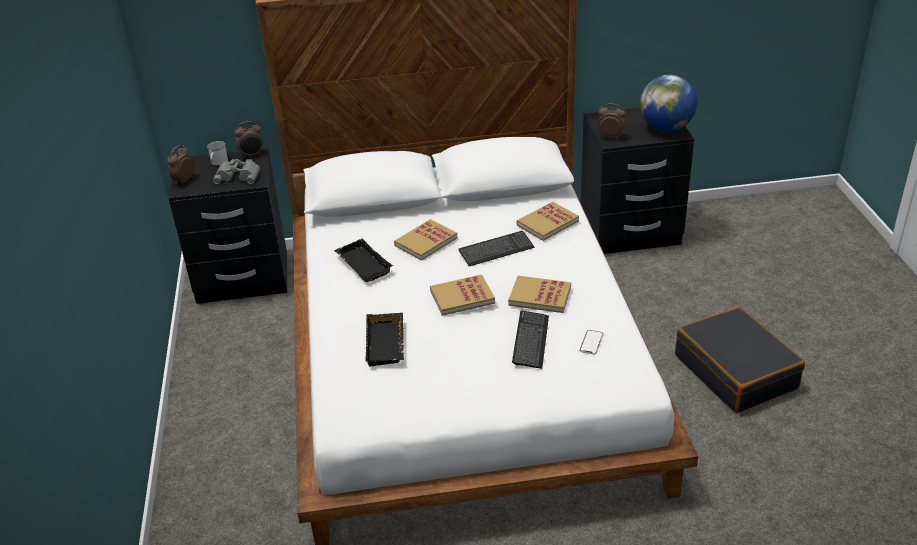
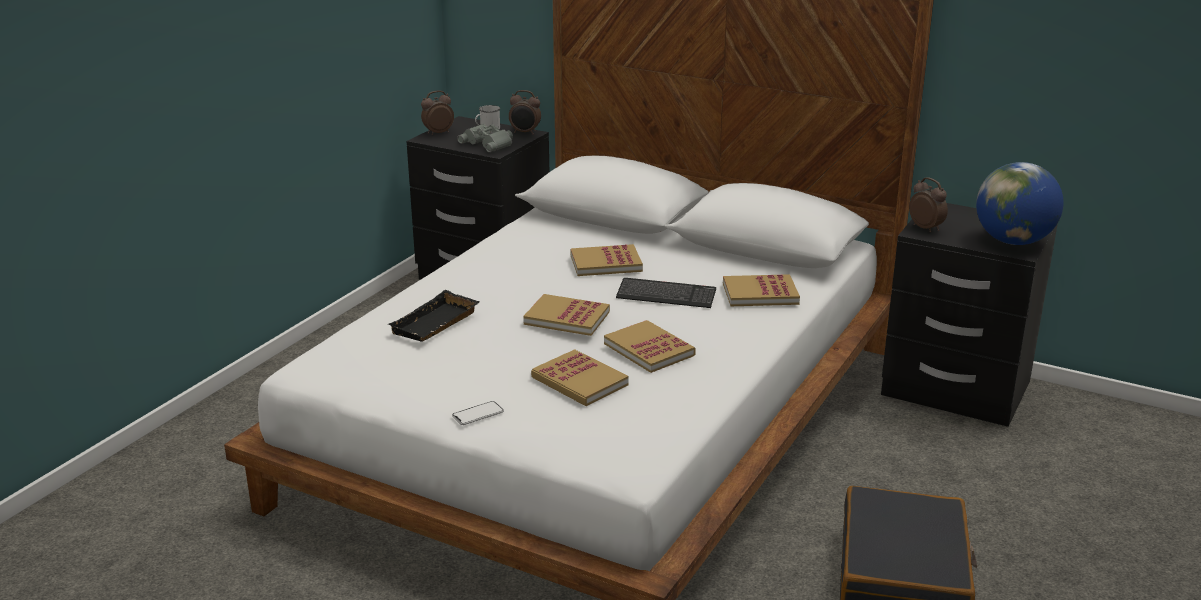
camera: 35 degrees right, 10 degrees down
(361, 265) = (516, 259): black tray -> none
(530, 340) = (579, 381): keyboard -> book
(591, 342) = (640, 410): phone -> phone (478, 414)

